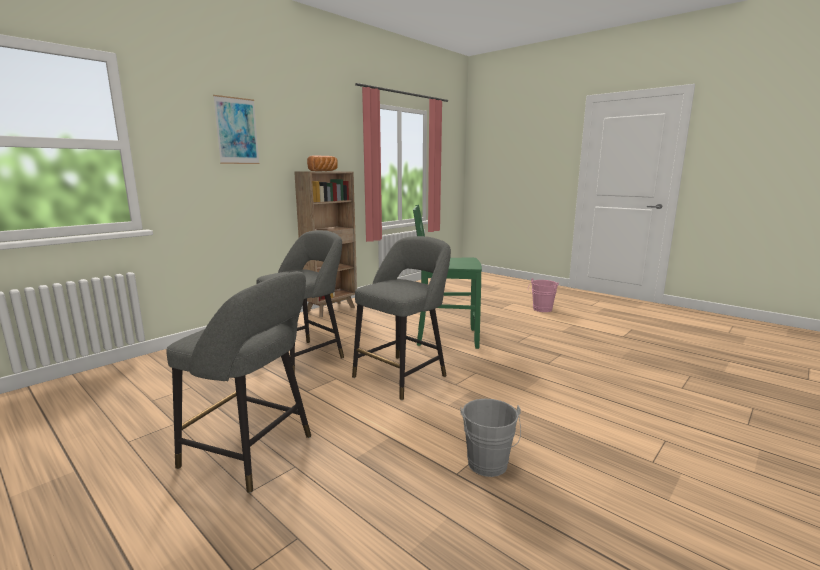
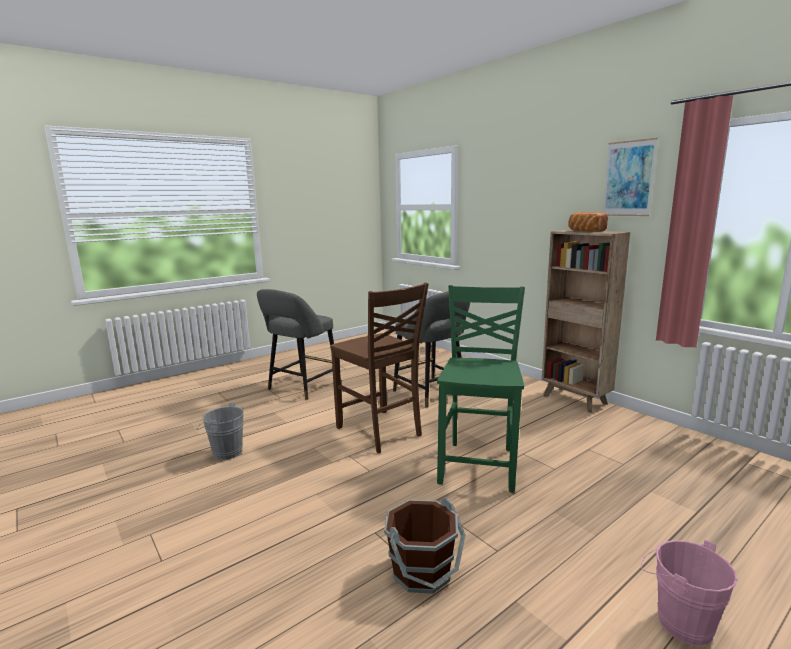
camera: 100 degrees right, 0 degrees up
(237, 131) = (522, 190): picture -> picture (628, 178)
(403, 375) = (380, 432): grey stool -> brown chair
(565, 349) = (423, 571): none -> brown bucket

